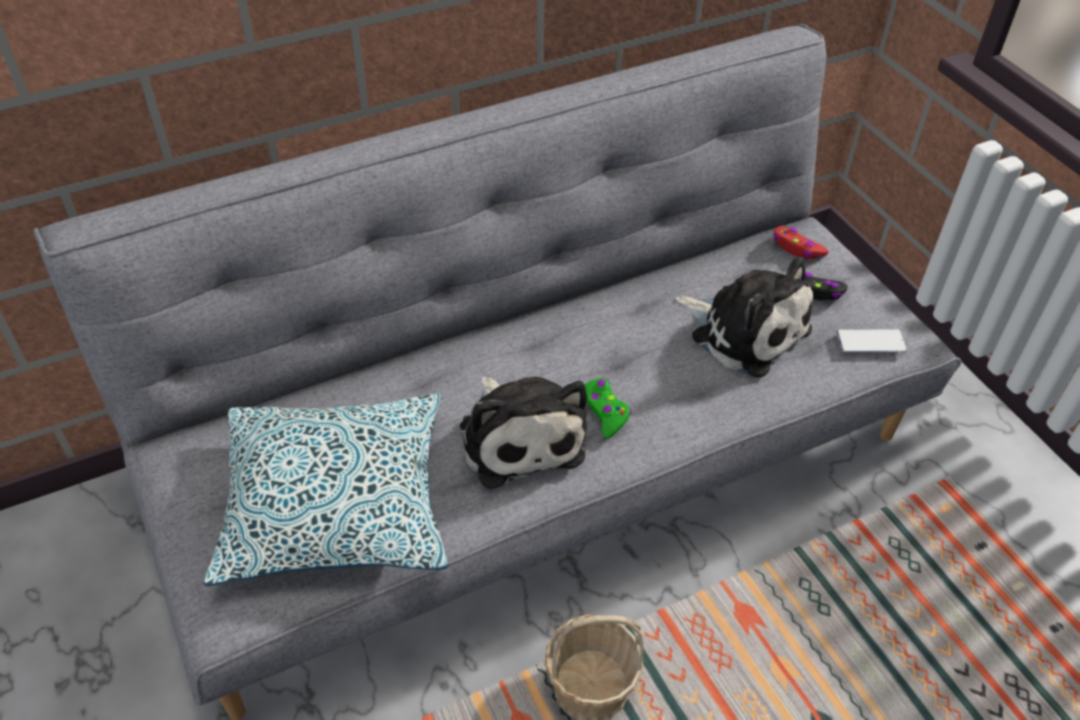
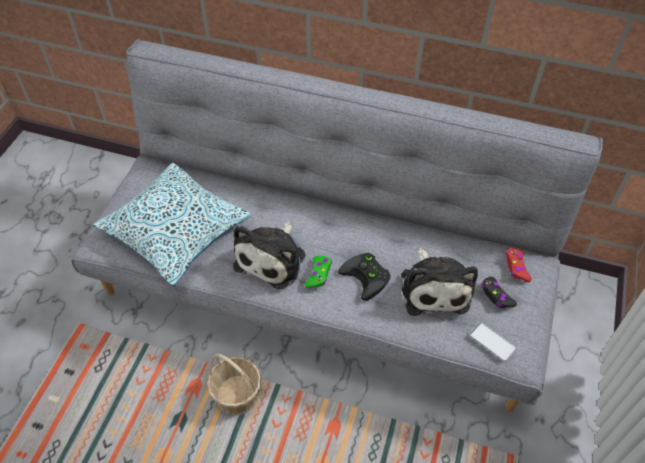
camera: 45 degrees right, 5 degrees up
(663, 372) = (368, 277): none -> black game controller

